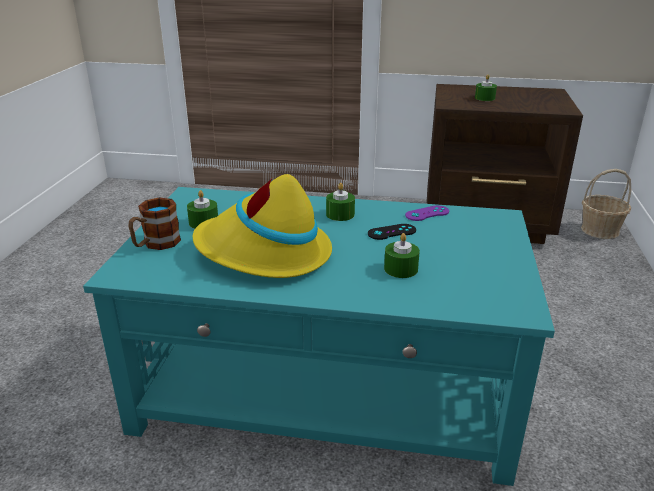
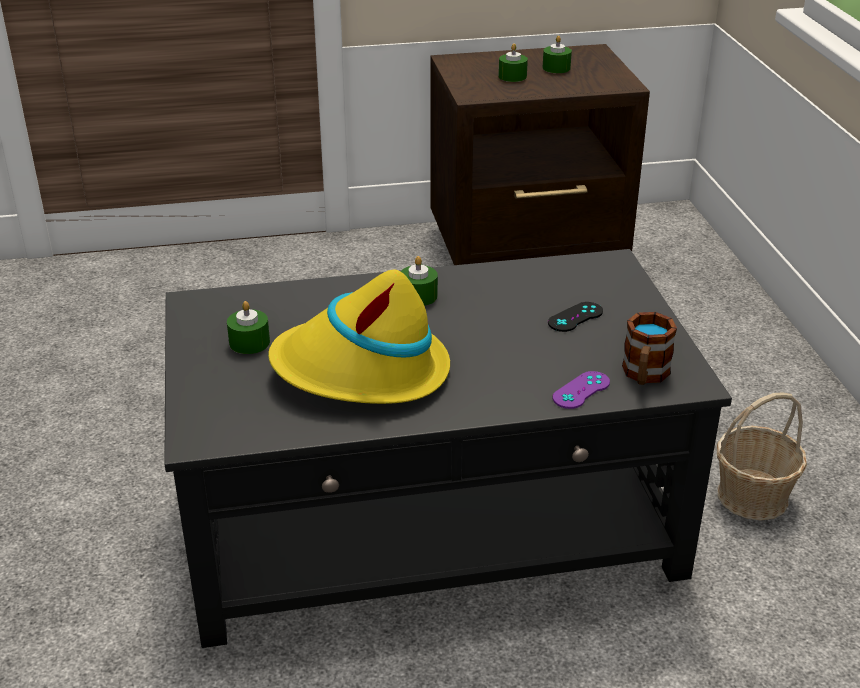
camera: 20 degrees left, 5 degrees up
(156, 244) = (211, 387): mug -> mug (644, 375)
(329, 386) = (432, 521): turquoise coffee table -> black coffee table
(392, 232) = (497, 310): black game controller -> black game controller (575, 317)
(401, 269) = (537, 358): green candle -> green candle (556, 68)
(427, 213) = (523, 274): purple game controller -> purple game controller (581, 390)
(600, 230) = (675, 232): basket -> basket (753, 496)

